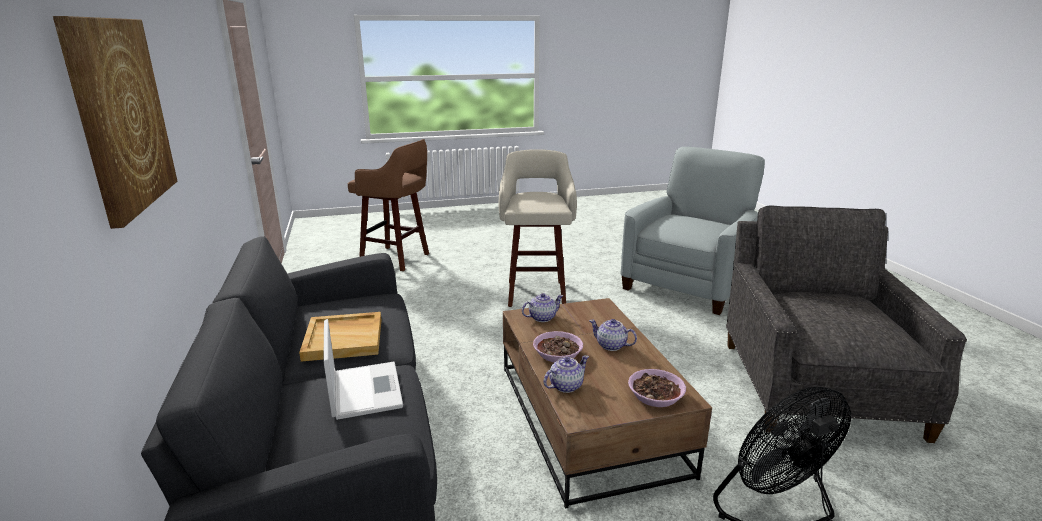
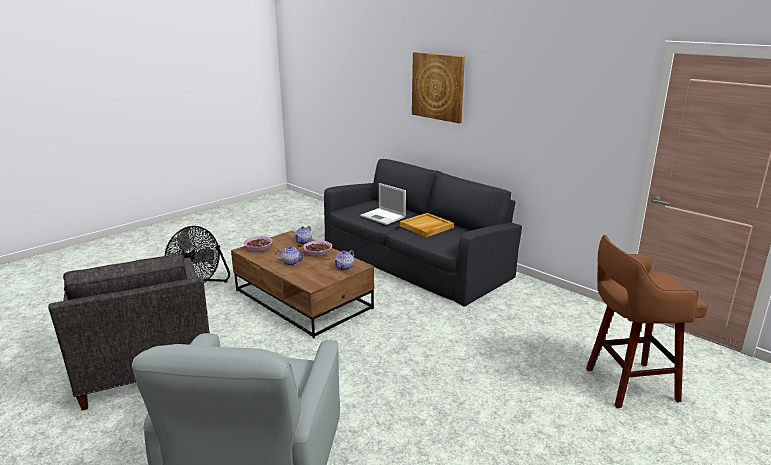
camera: 150 degrees right, 0 degrees up
(536, 292) = (423, 387): beige stool -> none

